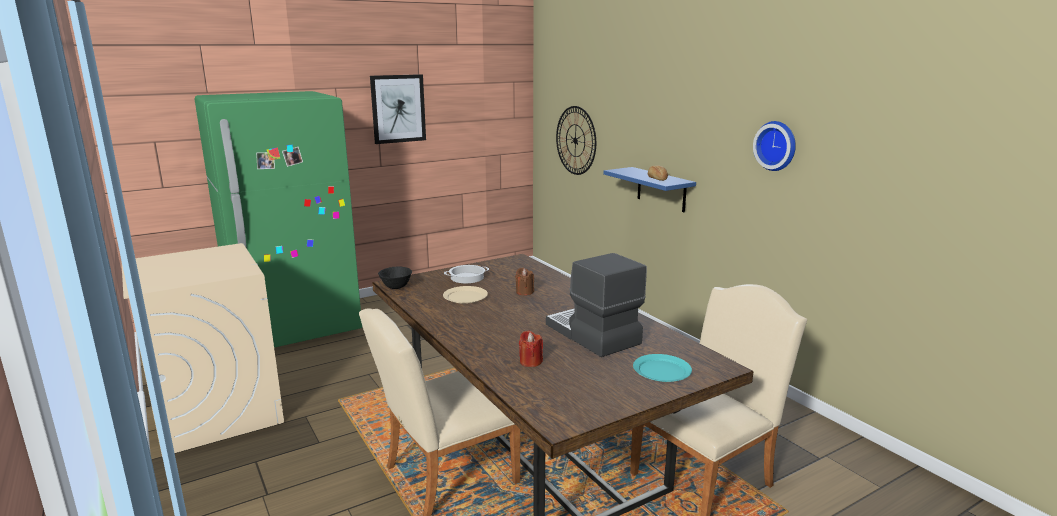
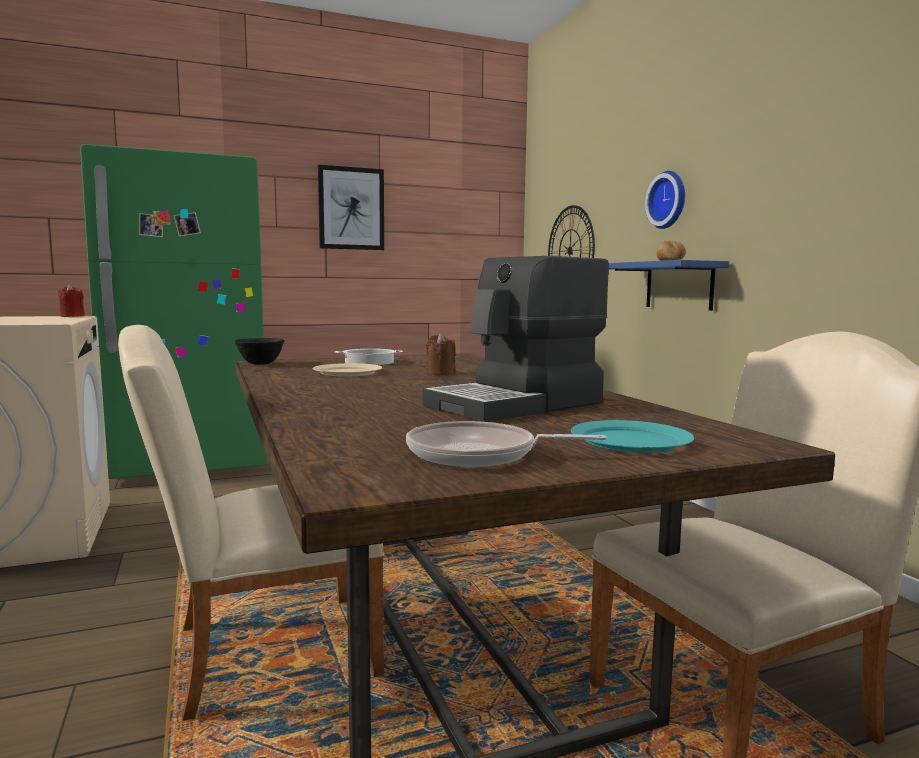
camera: 10 degrees right, 10 degrees down
(530, 362) = (381, 421): red candle -> red candle (72, 316)
(592, 335) = (518, 404): coffee machine -> coffee machine turned 105 degrees counterclockwise
(597, 391) = (479, 454): none -> frying pan
(777, 145) = (859, 167): wall clock -> wall clock (669, 200)

